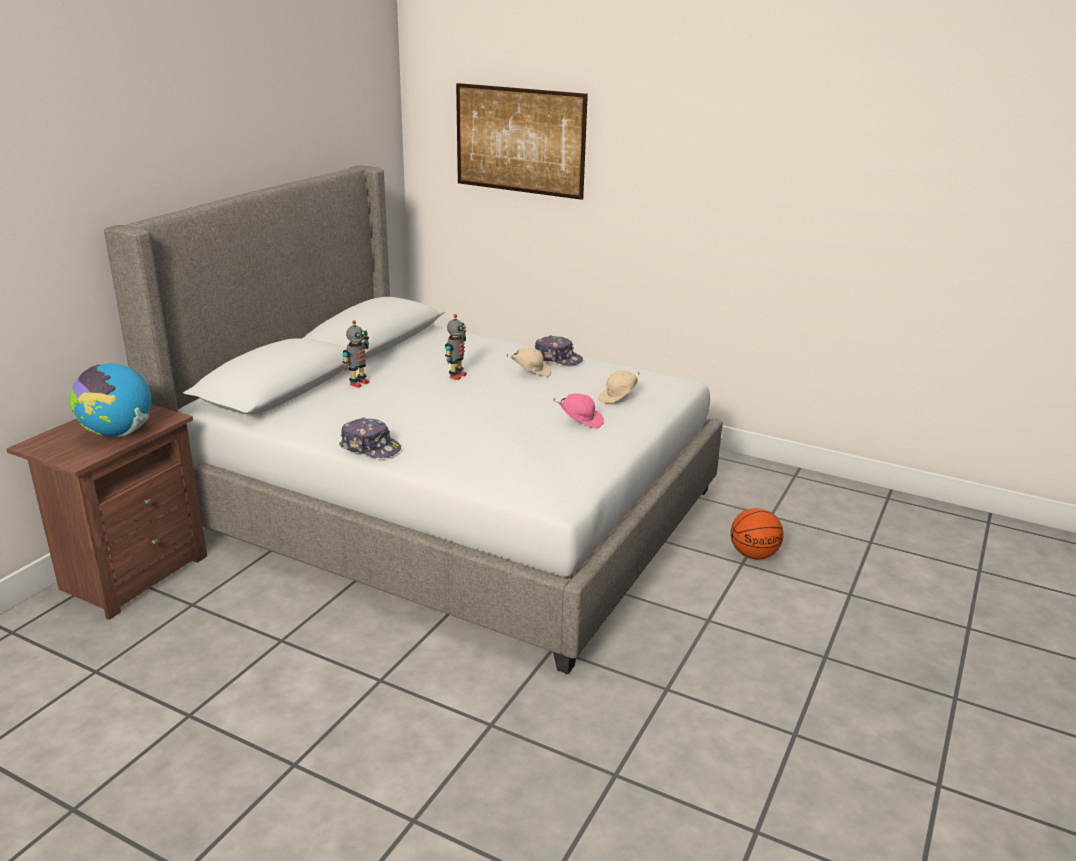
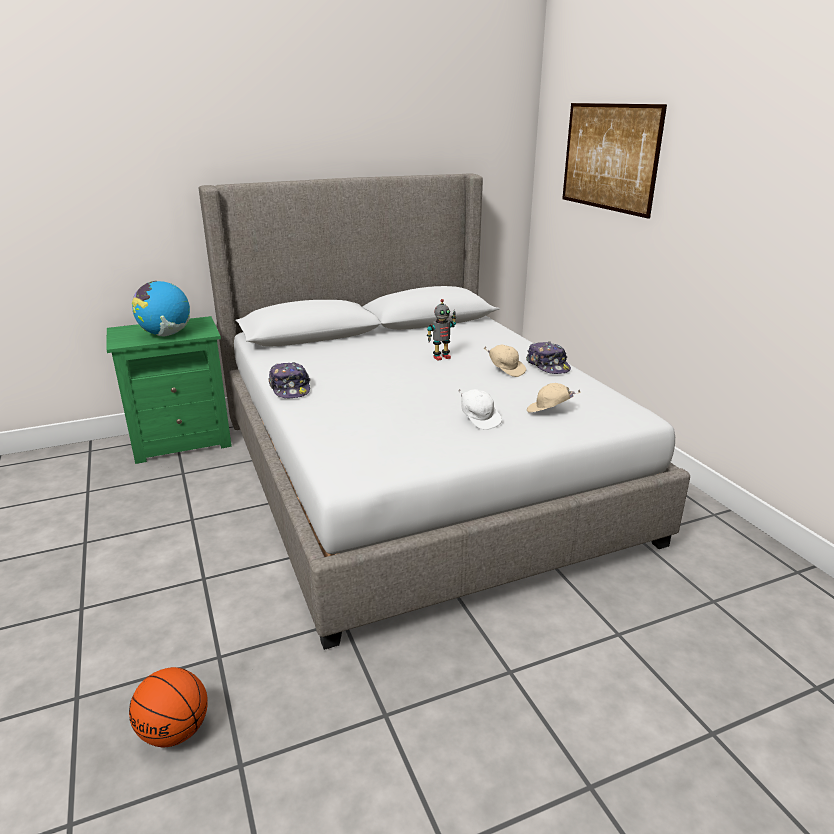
camera: 40 degrees right, 0 degrees up
(131, 573) = (182, 441): brown nightstand -> green nightstand
(358, 383) = (364, 344): toy robot -> none
(581, 421) = (479, 419): pink cap -> white cap
(754, 555) = (642, 632): basketball -> basketball (175, 732)

